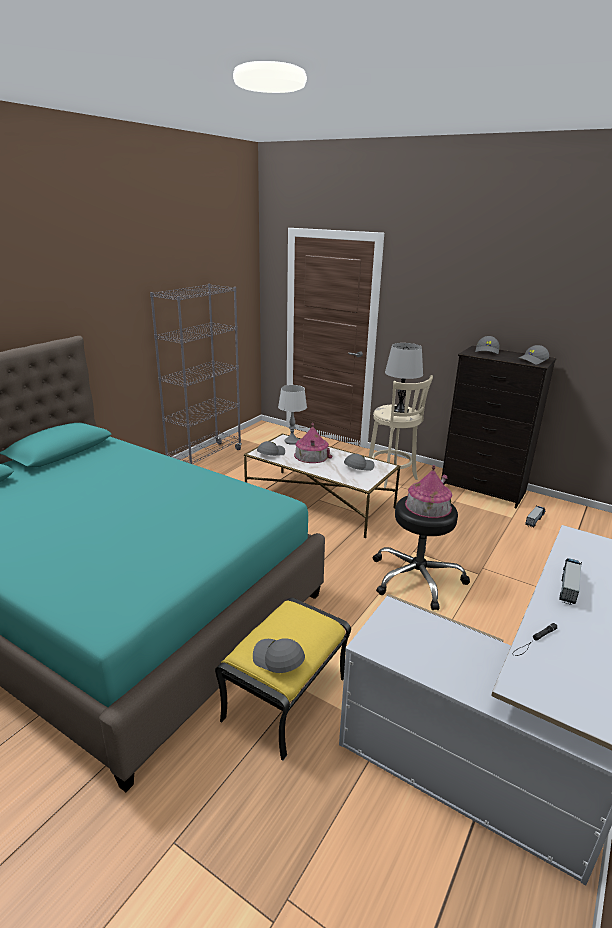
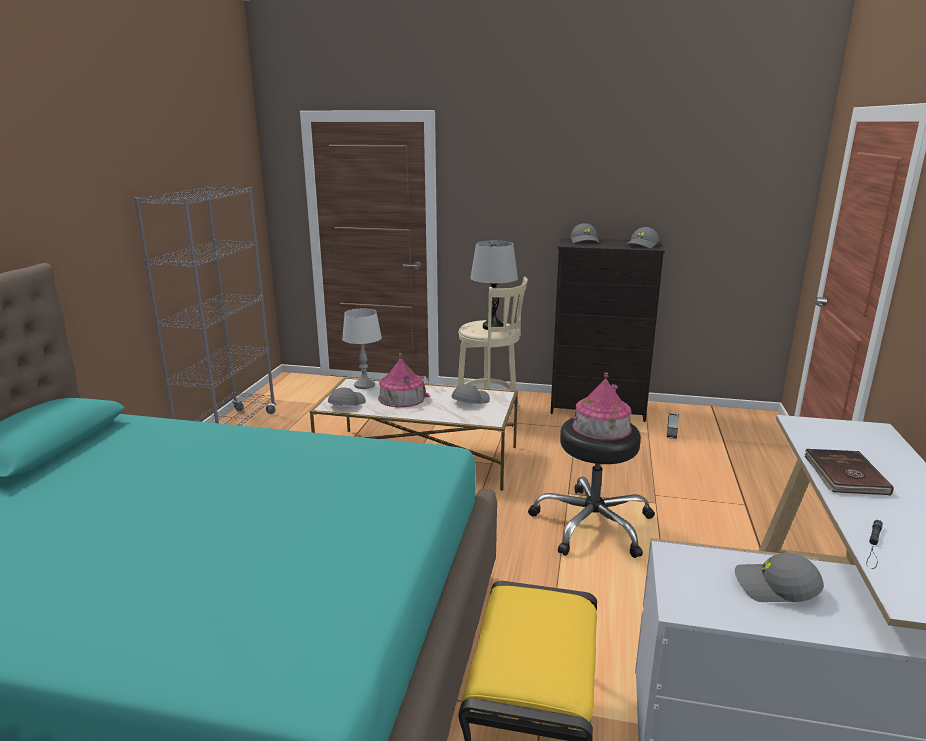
camera: 20 degrees left, 5 degrees down
(277, 660) = (547, 670): grey cap -> grey cap (775, 587)
(568, 584) = (844, 475): toy truck -> brown book

